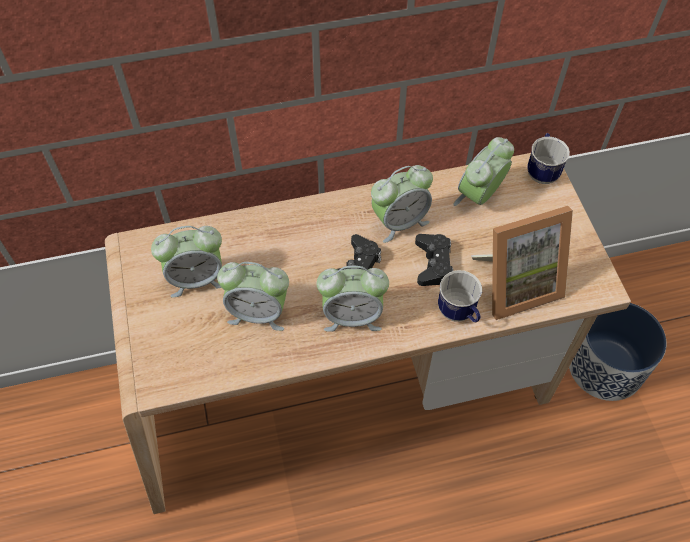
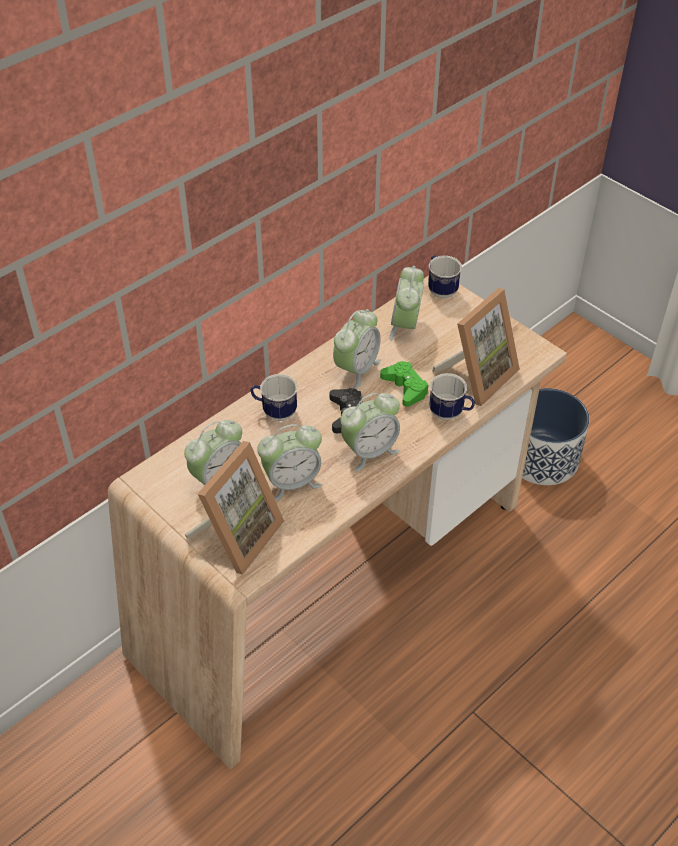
camera: 30 degrees left, 10 degrees down
(172, 343) = (237, 536): none -> picture frame
(293, 231) = (274, 412): none -> mug
(433, 263) = (405, 388): black game controller -> green game controller

